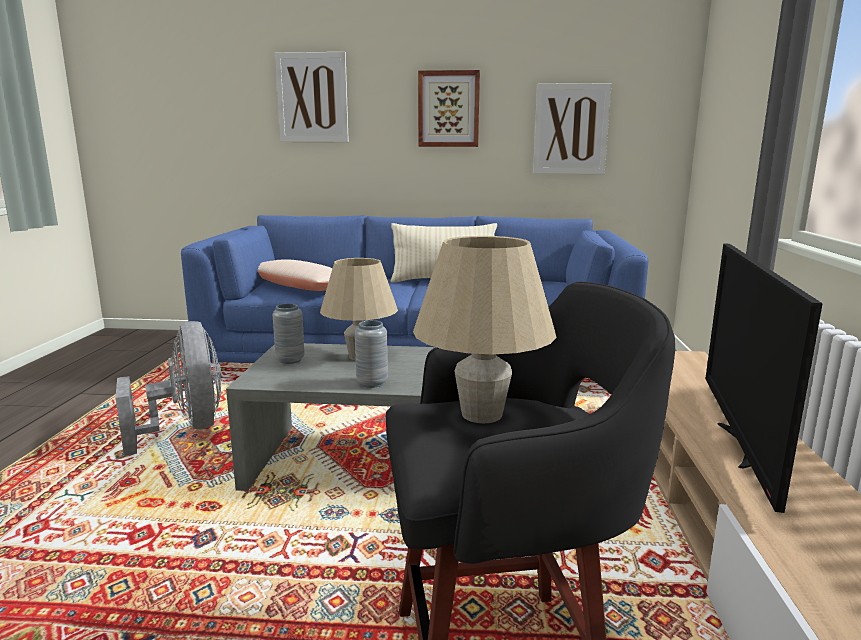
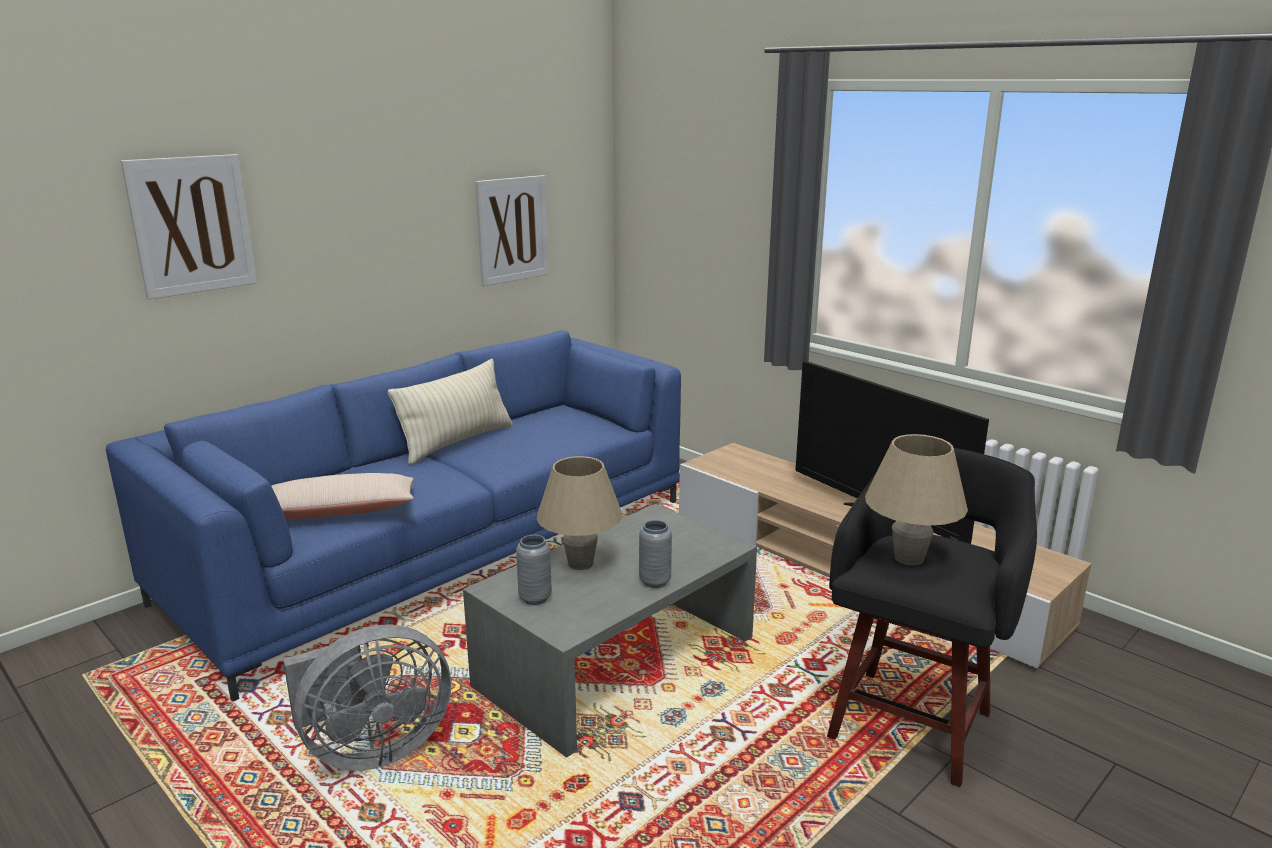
camera: 50 degrees left, 5 degrees up
(187, 428) = (371, 749): grey fan -> grey fan turned 135 degrees clockwise
(448, 109) = (383, 221): picture -> none

